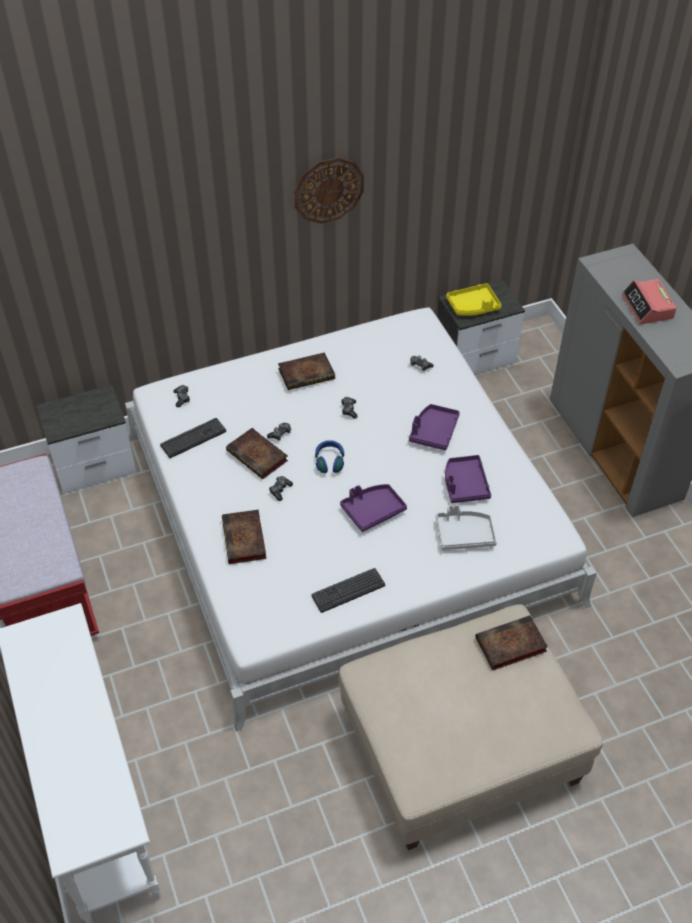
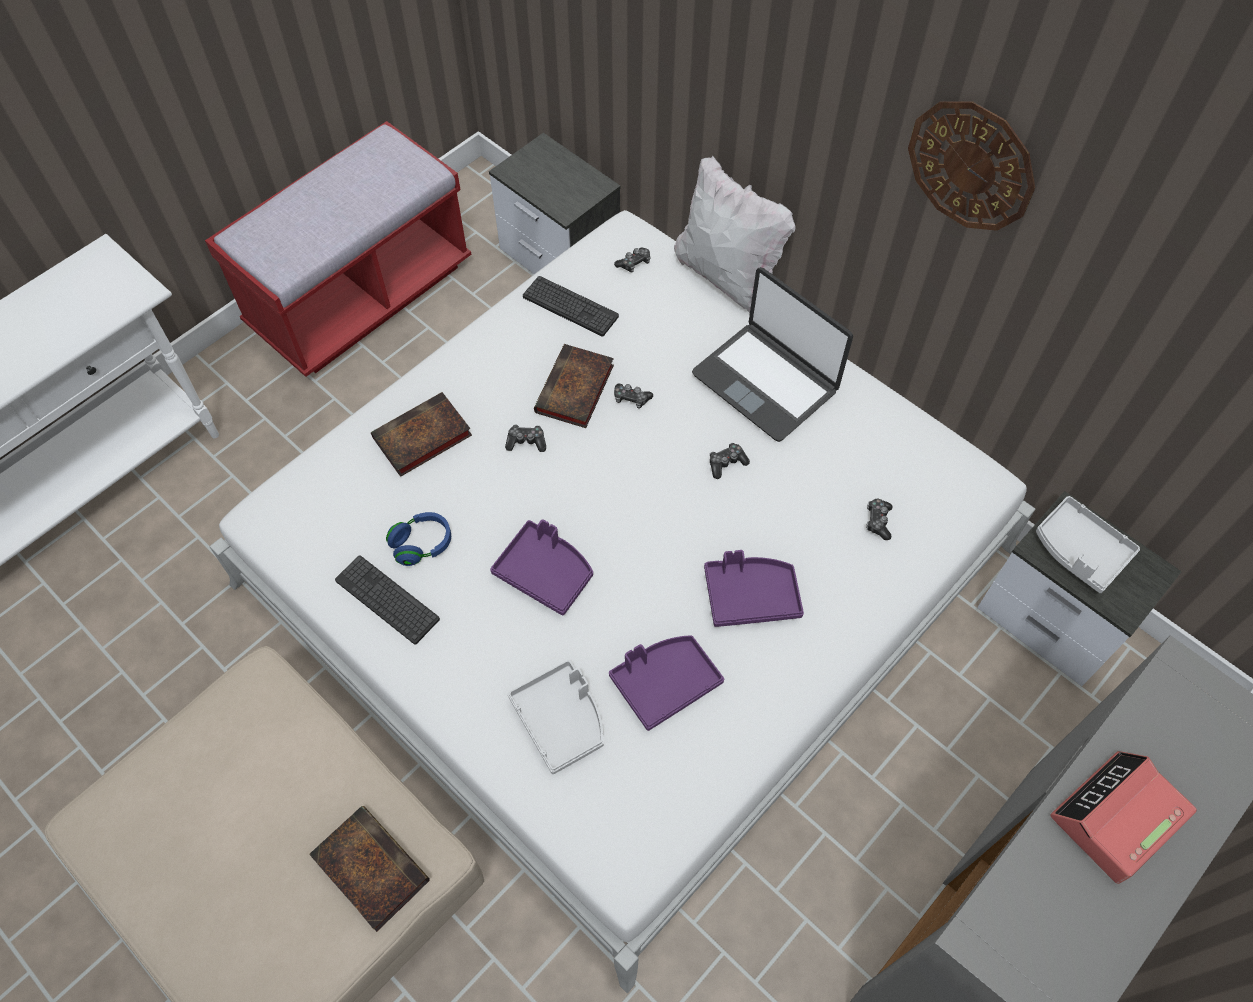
camera: 65 degrees right, 10 degrees up
(222, 362) = (726, 277): none -> white pillow
(307, 373) = (766, 382): book -> laptop
(329, 462) = (609, 480): blue headphones -> blue headphones (422, 544)
(473, 306) = (1079, 550): yellow tray -> grey tray

